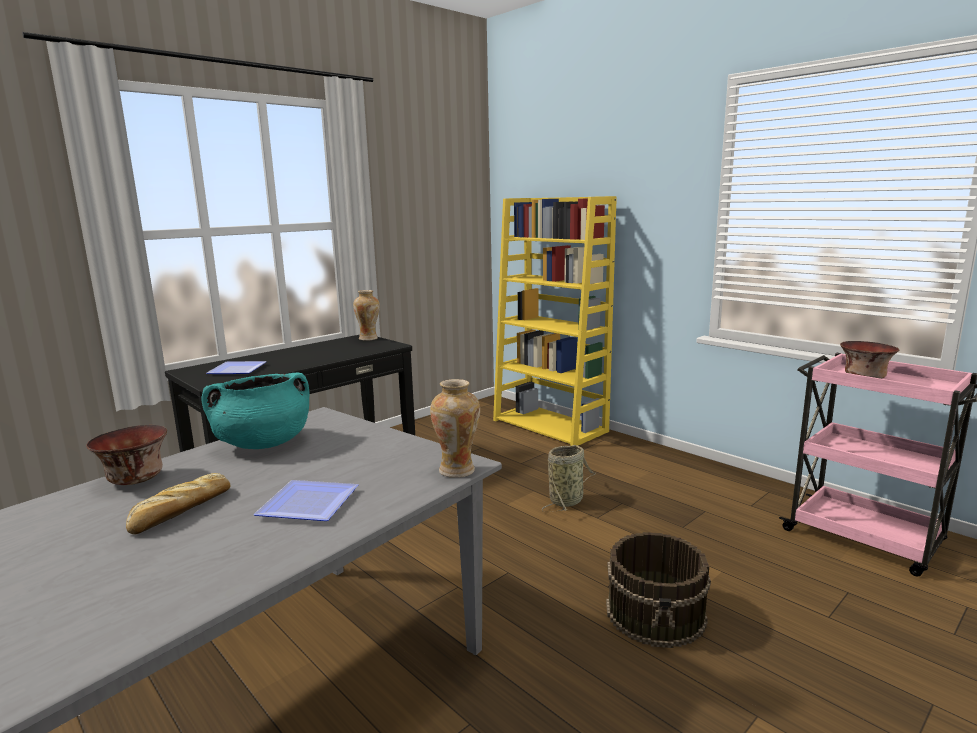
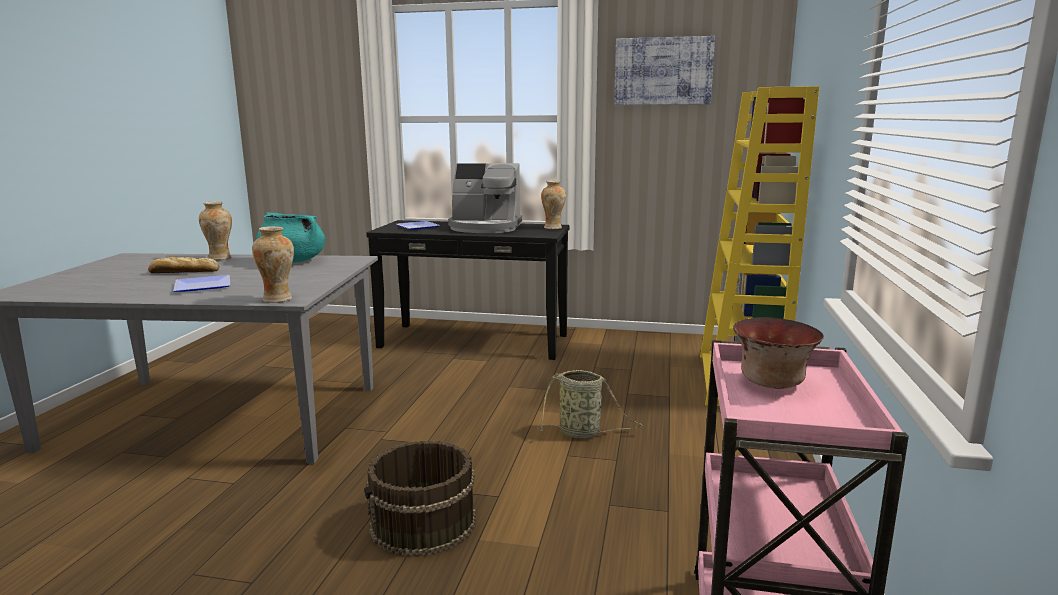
camera: 55 degrees right, 0 degrees up
(135, 480) = (220, 258): bowl -> vase
(310, 353) = (485, 227): none -> coffee machine
(410, 179) = (663, 71): none -> picture

